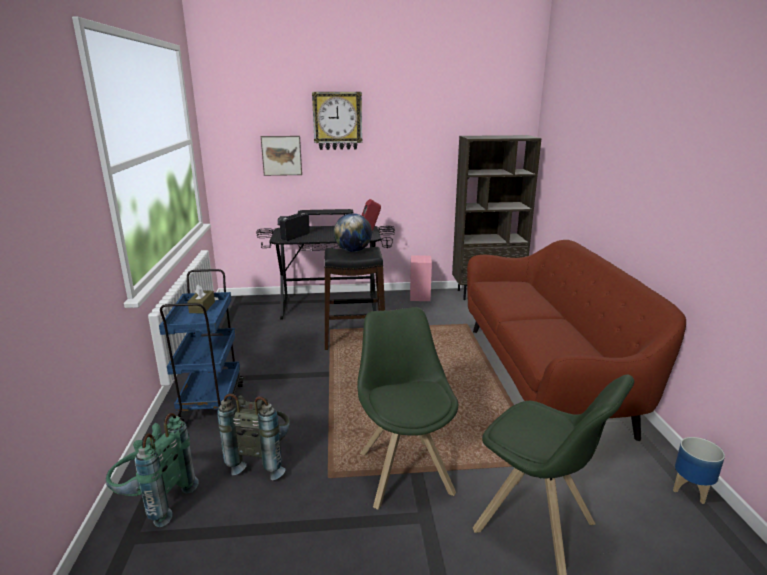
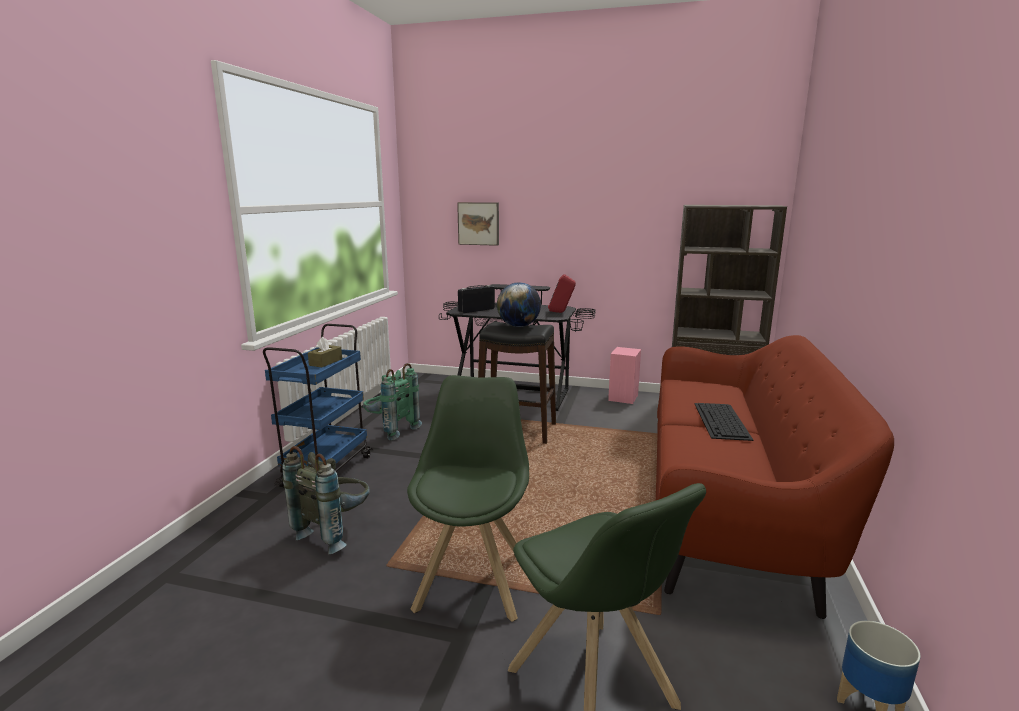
camera: 20 degrees right, 5 degrees down
(154, 503) = (210, 549): green backpack -> green backpack (390, 430)
(337, 121) = (539, 186): wall clock -> none
(540, 313) = (722, 421): none -> keyboard

